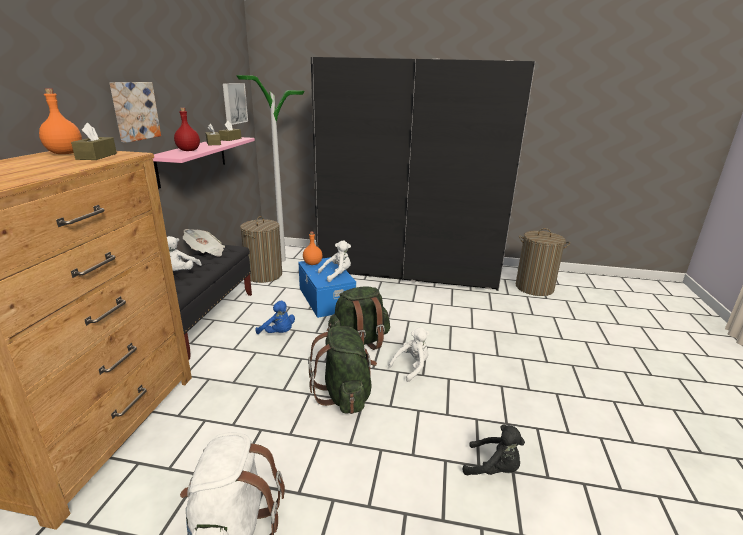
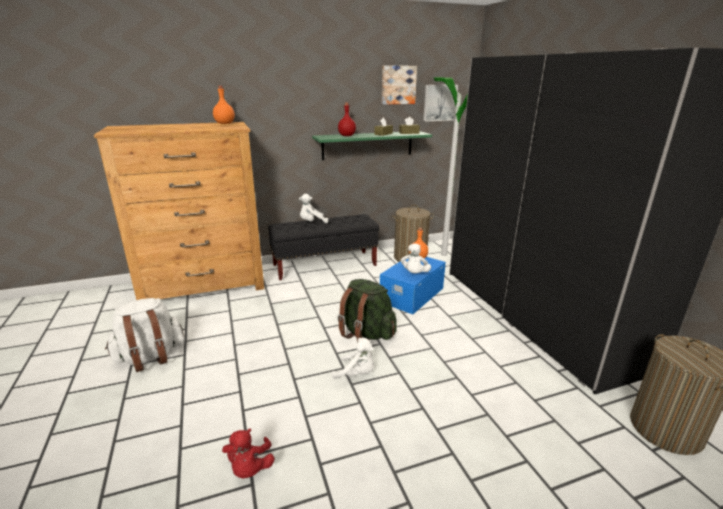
camera: 60 degrees right, 0 degrees up
(96, 156) = (223, 126): brown tissue box -> none
(134, 111) = (309, 103): picture -> picture (398, 85)
(193, 160) = (367, 145): pink shelf -> green shelf
(206, 252) = (348, 217): newspaper -> none
(278, 333) = (339, 295): blue plush toy -> none
(337, 274) = (414, 274): white plush toy -> white plush toy turned 75 degrees clockwise
(345, 395) = (291, 352): green backpack -> none
(493, 468) = (249, 468): black plush toy -> red plush toy

